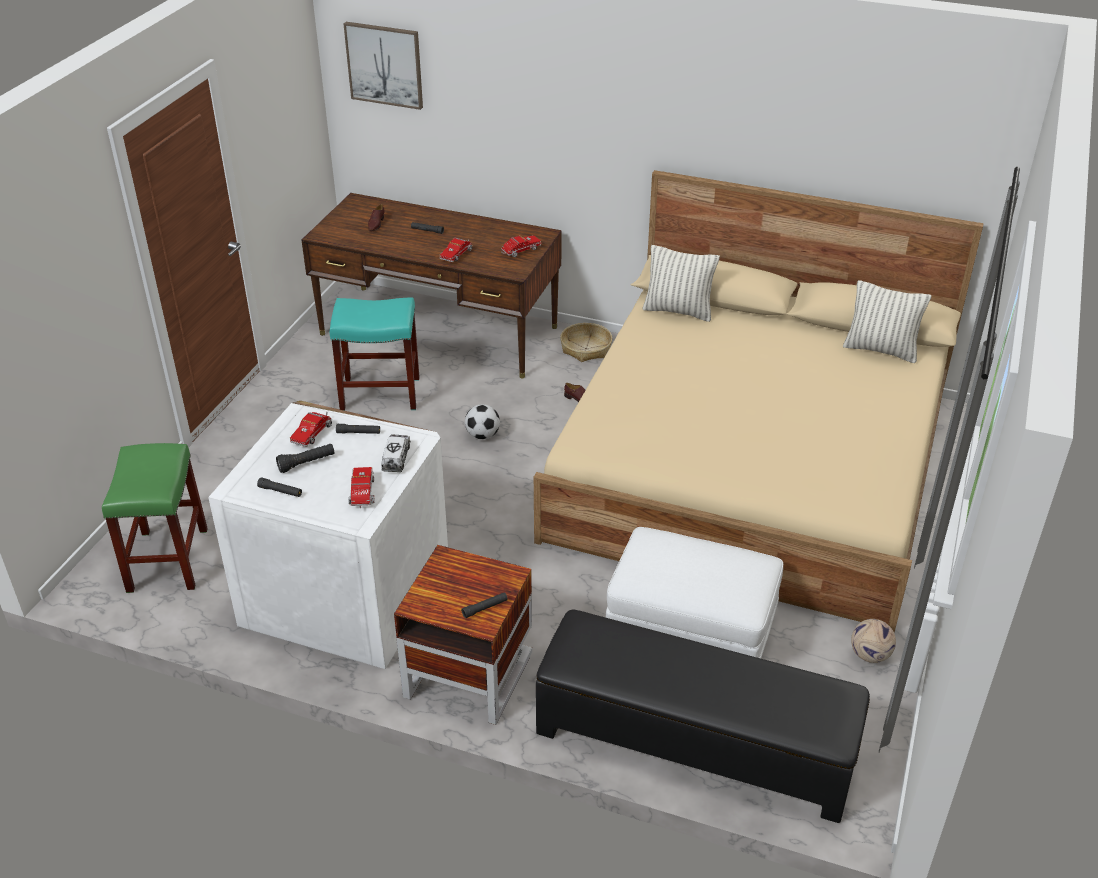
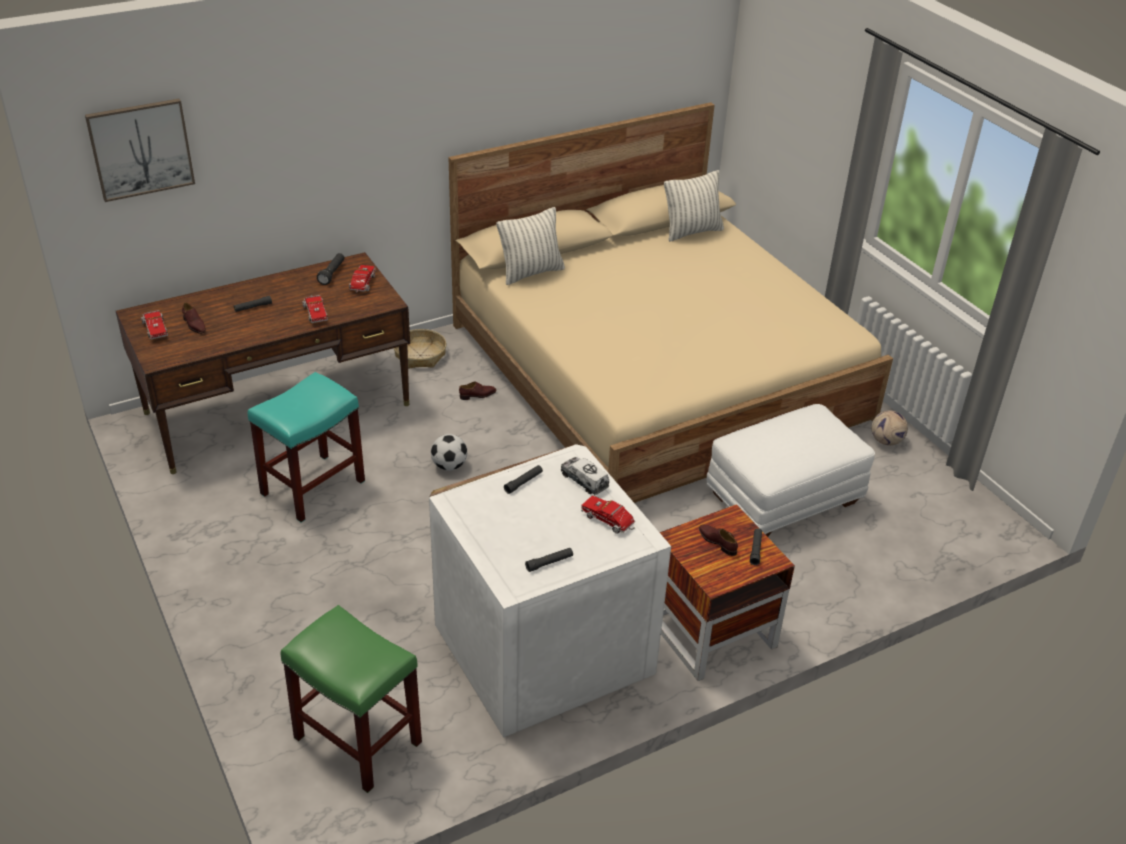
camera: 50 degrees left, 0 degrees up
(306, 463) = (529, 530): black flashlight -> black flashlight (332, 274)
(313, 433) = (491, 506): toy truck -> toy truck (155, 329)
(468, 582) = (717, 542): none -> brown shoe
(693, 740) = (885, 561): black bench -> none

